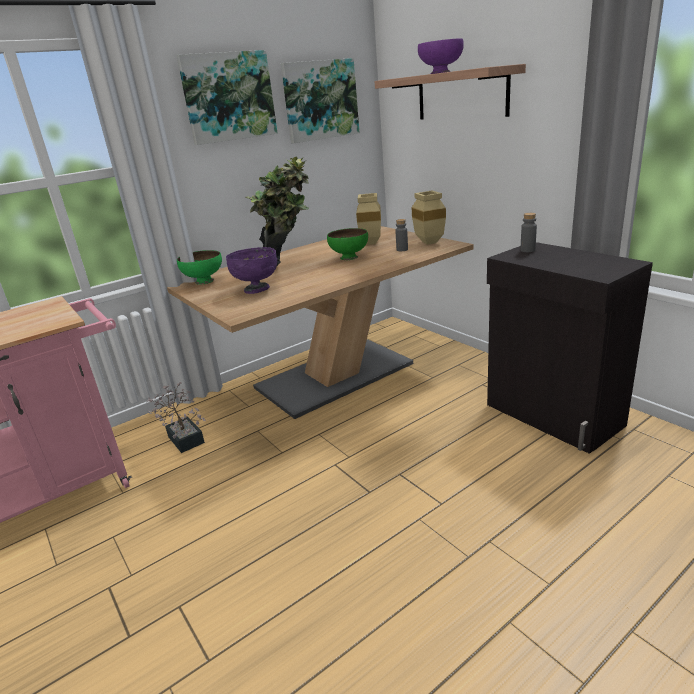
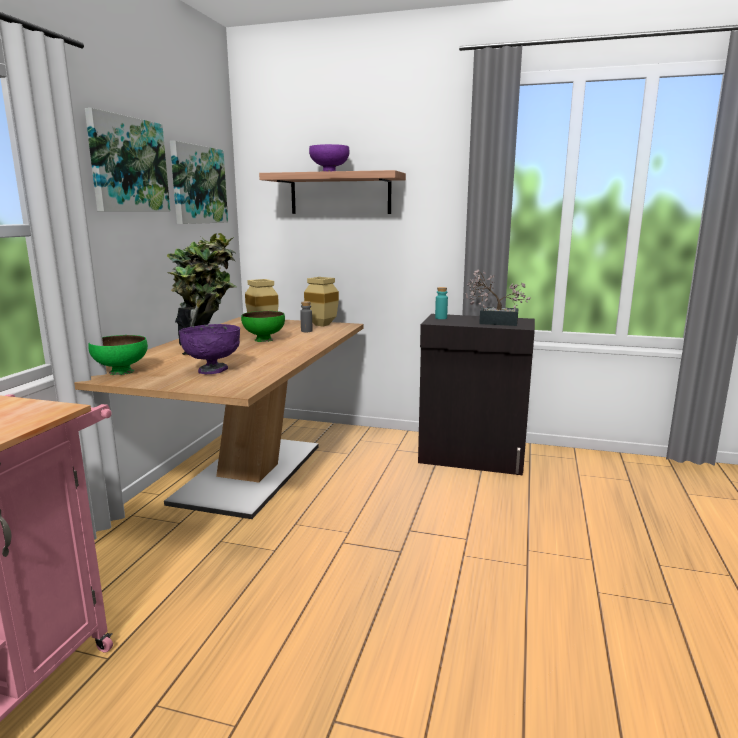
camera: 40 degrees left, 10 degrees down
(184, 437) = (128, 575): potted plant -> potted plant (493, 322)
(527, 250) = (441, 318): grey bottle -> turquoise bottle

